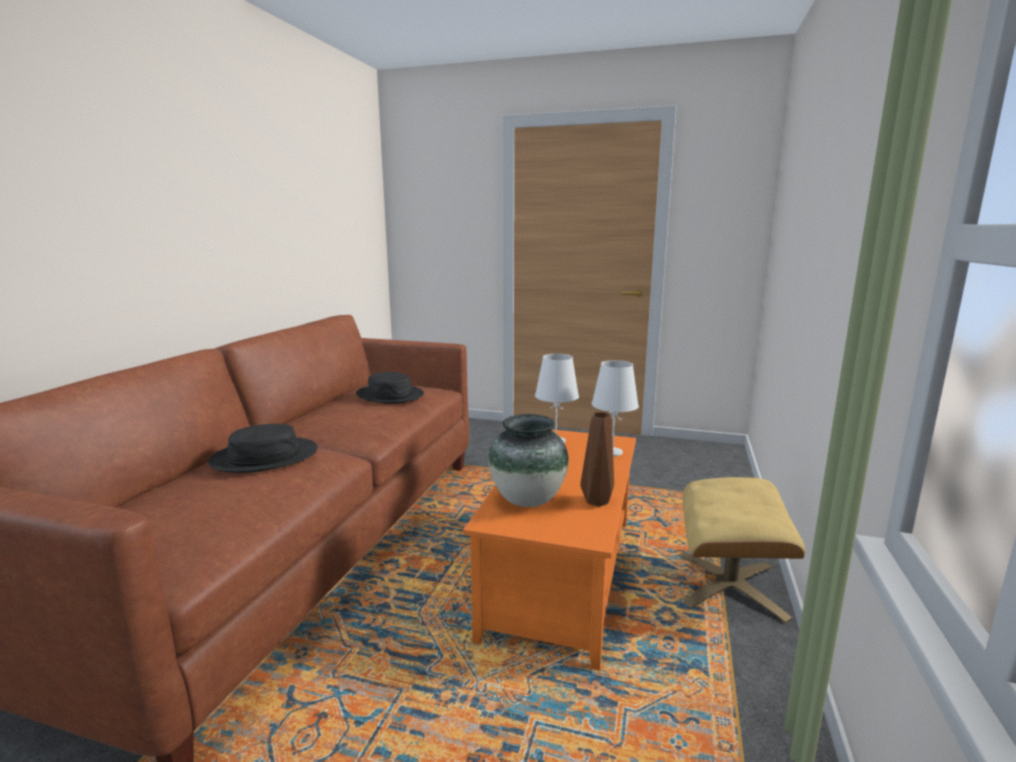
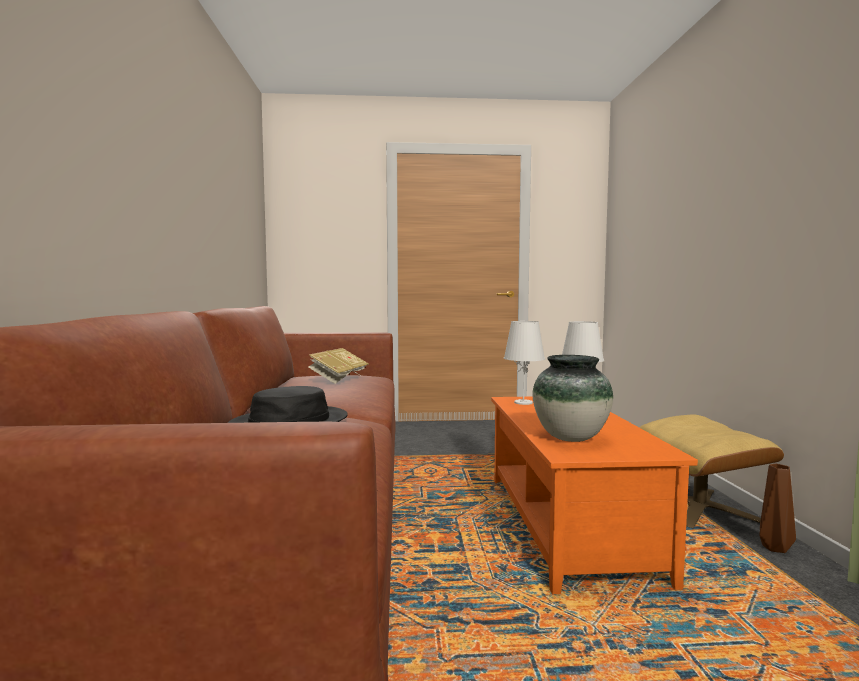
camera: 20 degrees left, 10 degrees down
(390, 395) = (338, 378): black hat -> book
(598, 501) = (627, 432): brown vase -> brown vase (775, 547)

